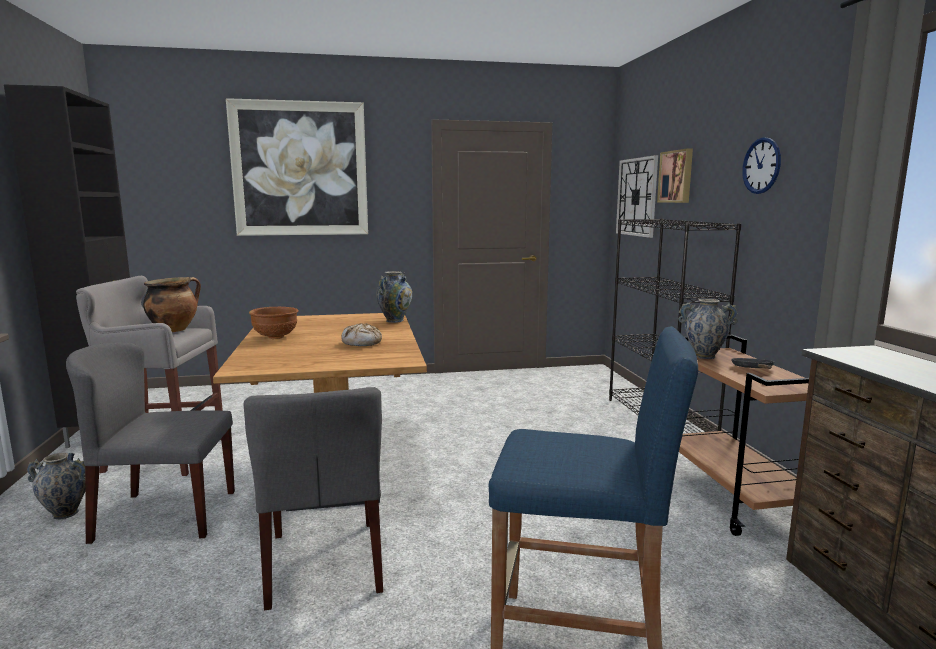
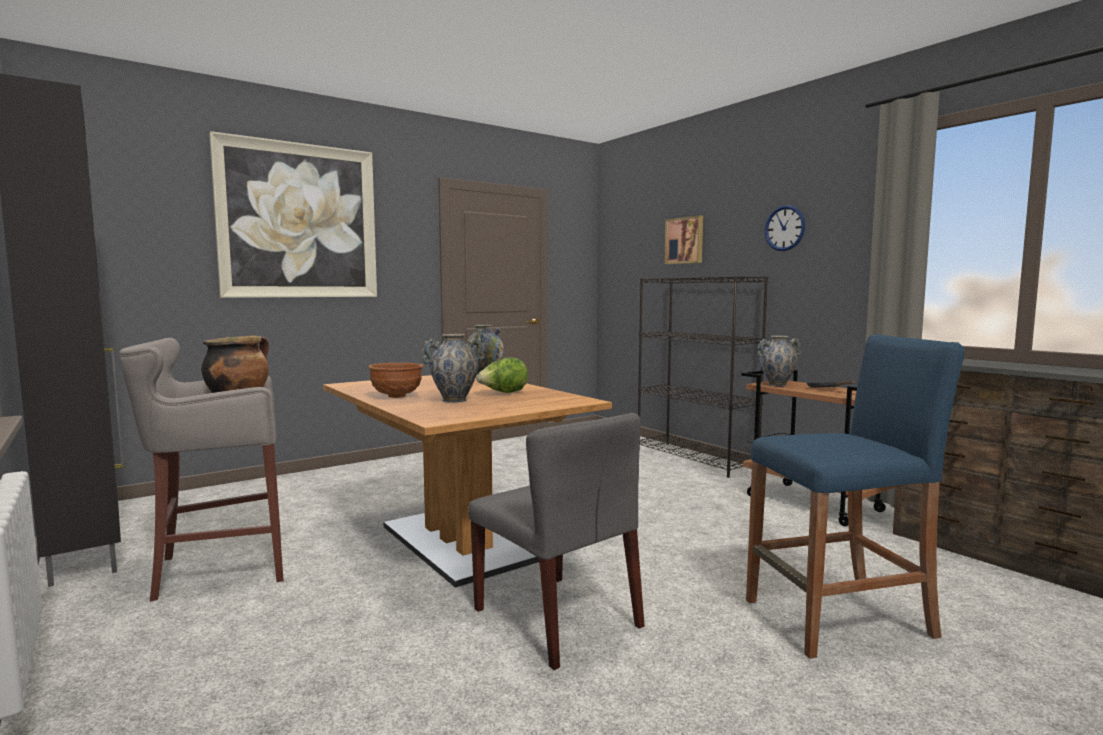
camera: 25 degrees left, 5 degrees down
(65, 513) = (163, 650): vase -> vase (454, 400)
(165, 515) = (313, 622): grey chair -> none
(362, 343) = (503, 393): bread -> lettuce
(637, 197) = (633, 261): wall clock -> none

